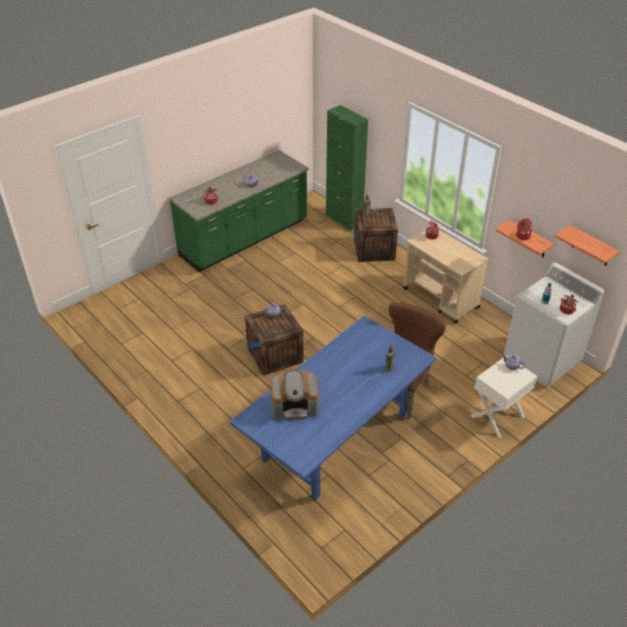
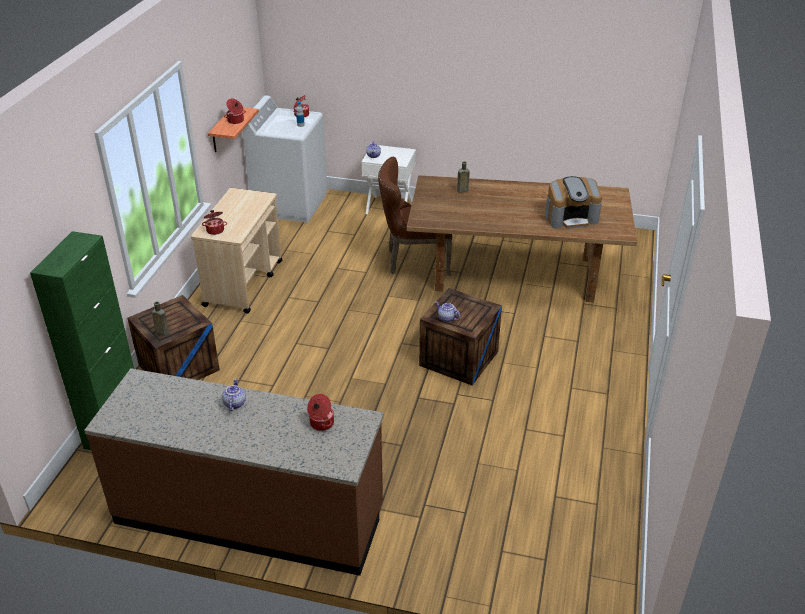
camera: 125 degrees left, 5 degrees down
(244, 239) = (250, 515): green counter -> brown counter
(295, 405) = (571, 217): coffee machine -> coffee machine turned 120 degrees clockwise
(335, 437) = (516, 274): blue dining table -> brown dining table
(591, 246) = (247, 70): shelf -> none

